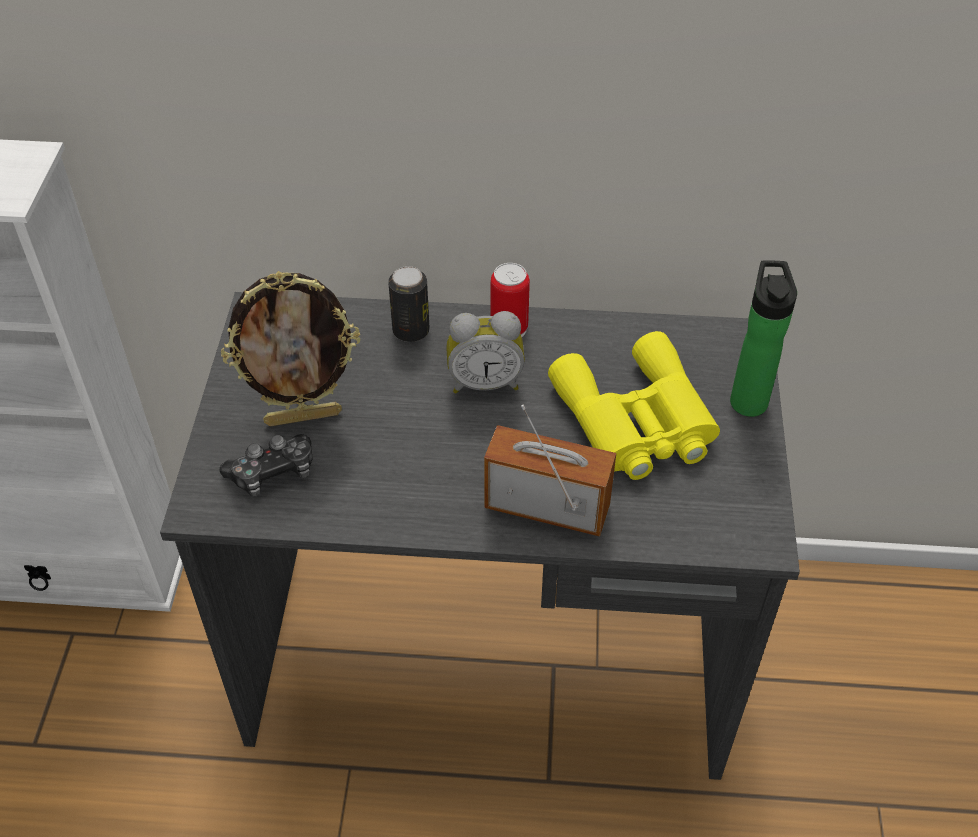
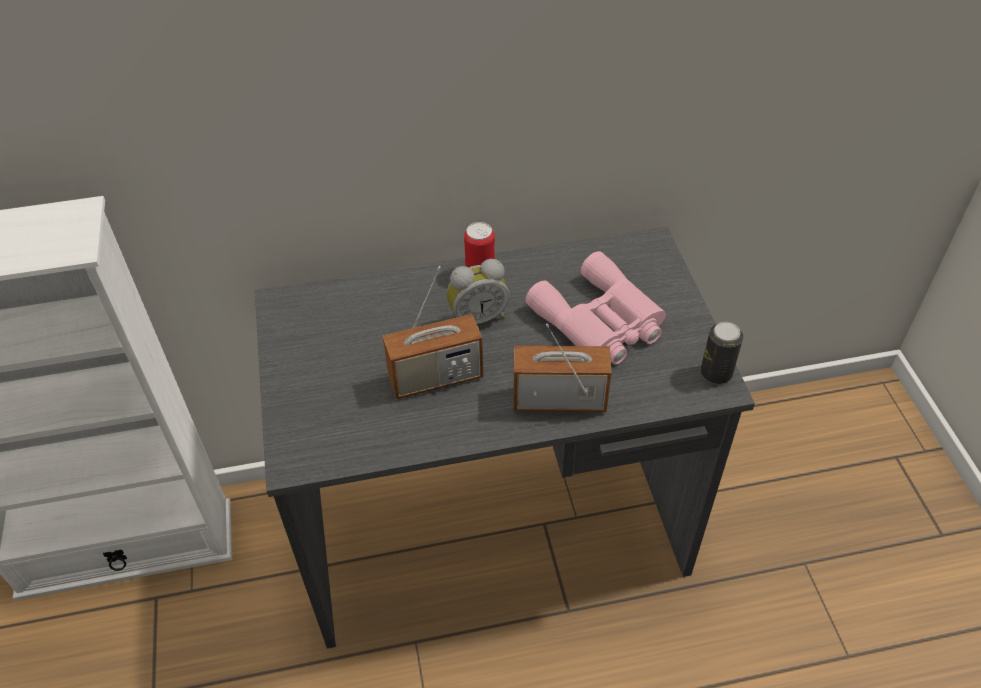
camera: 15 degrees left, 0 degrees up
(273, 473) = (340, 423): game controller -> none
(303, 416) = (347, 374): picture frame -> none
(406, 445) = (436, 378): none -> radio
(411, 331) = (406, 291): can -> can (716, 373)
(636, 422) = (600, 322): yellow binoculars -> pink binoculars
(748, 398) = (673, 287): bottle -> none

